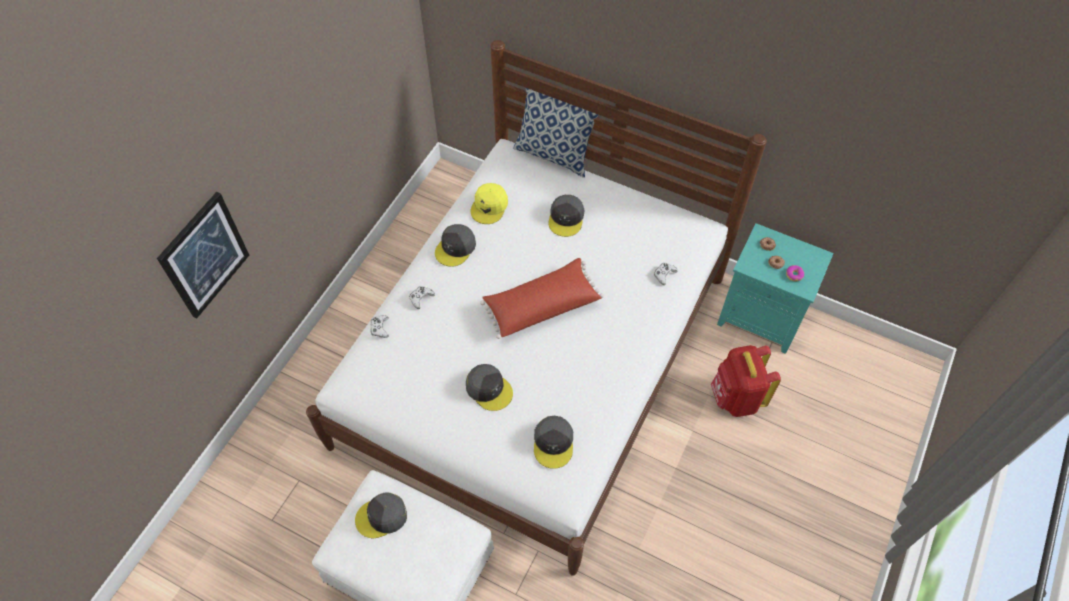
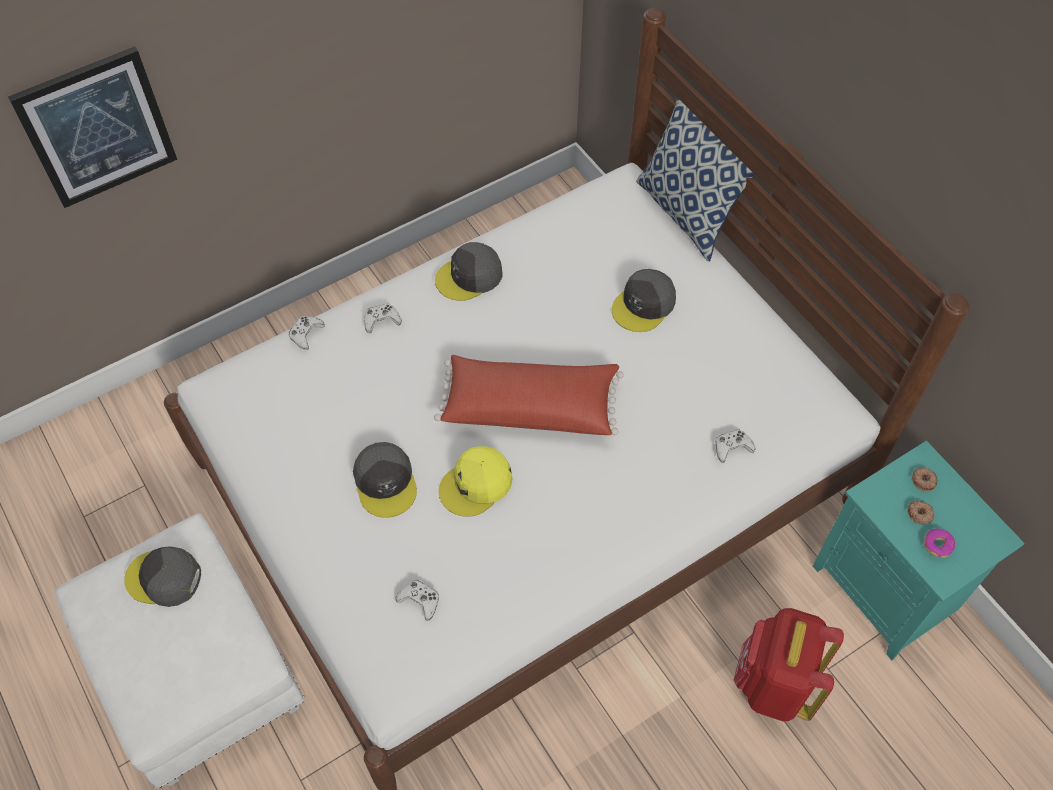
camera: 30 degrees right, 0 degrees up
(489, 206) = (550, 242): yellow cap -> yellow cap (476, 484)
(553, 443) = (420, 600): grey cap -> white game controller

